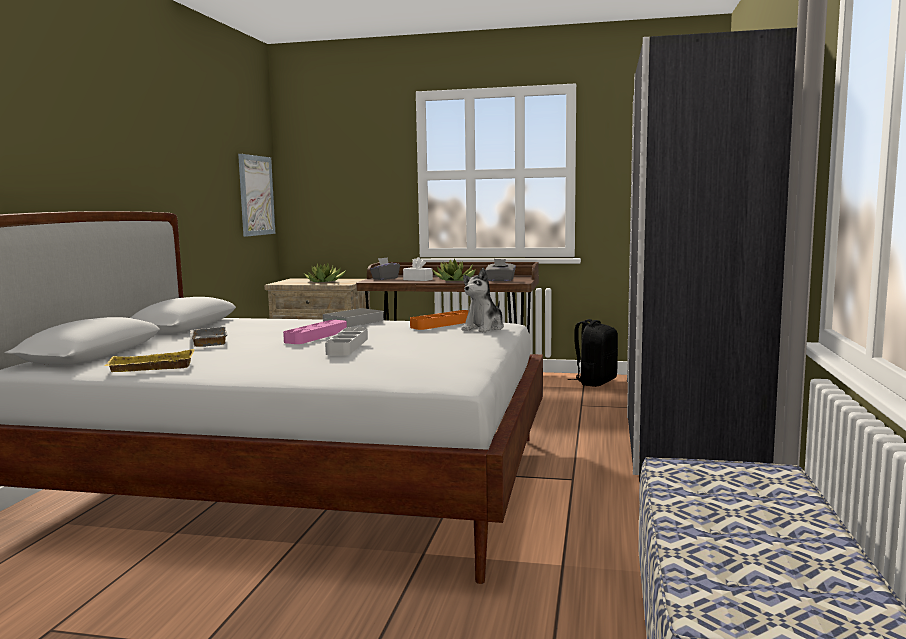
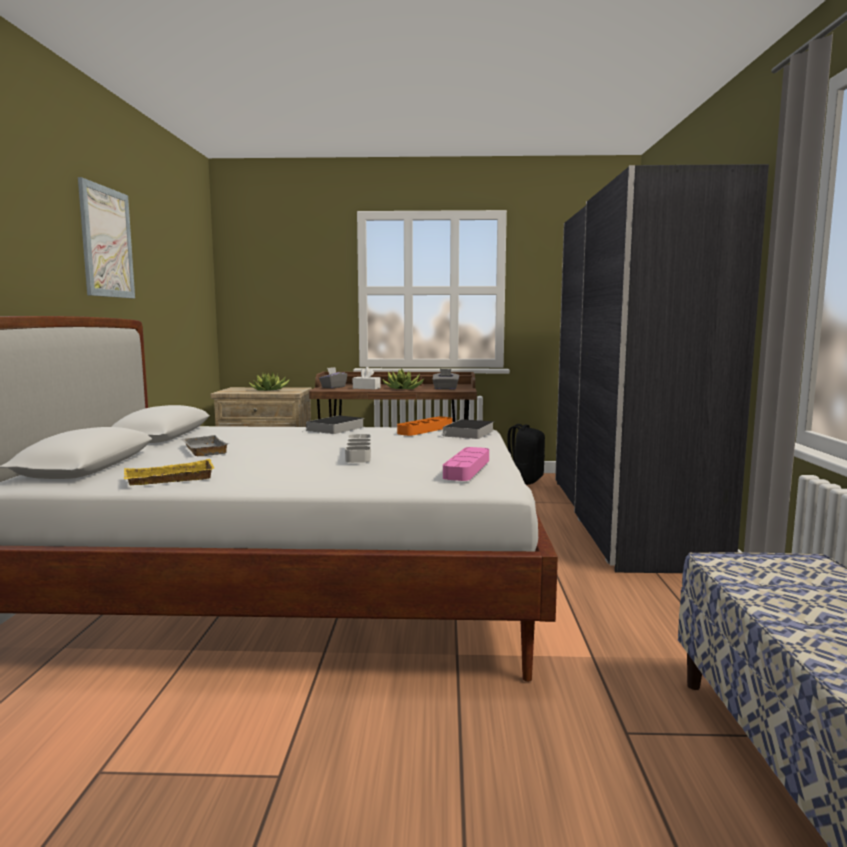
camera: 10 degrees left, 0 degrees up
(256, 195) = (201, 306): picture -> picture (106, 242)
(316, 336) = (314, 444): pink tray -> pink tray (467, 469)
(484, 328) = (469, 433): plush toy -> book

